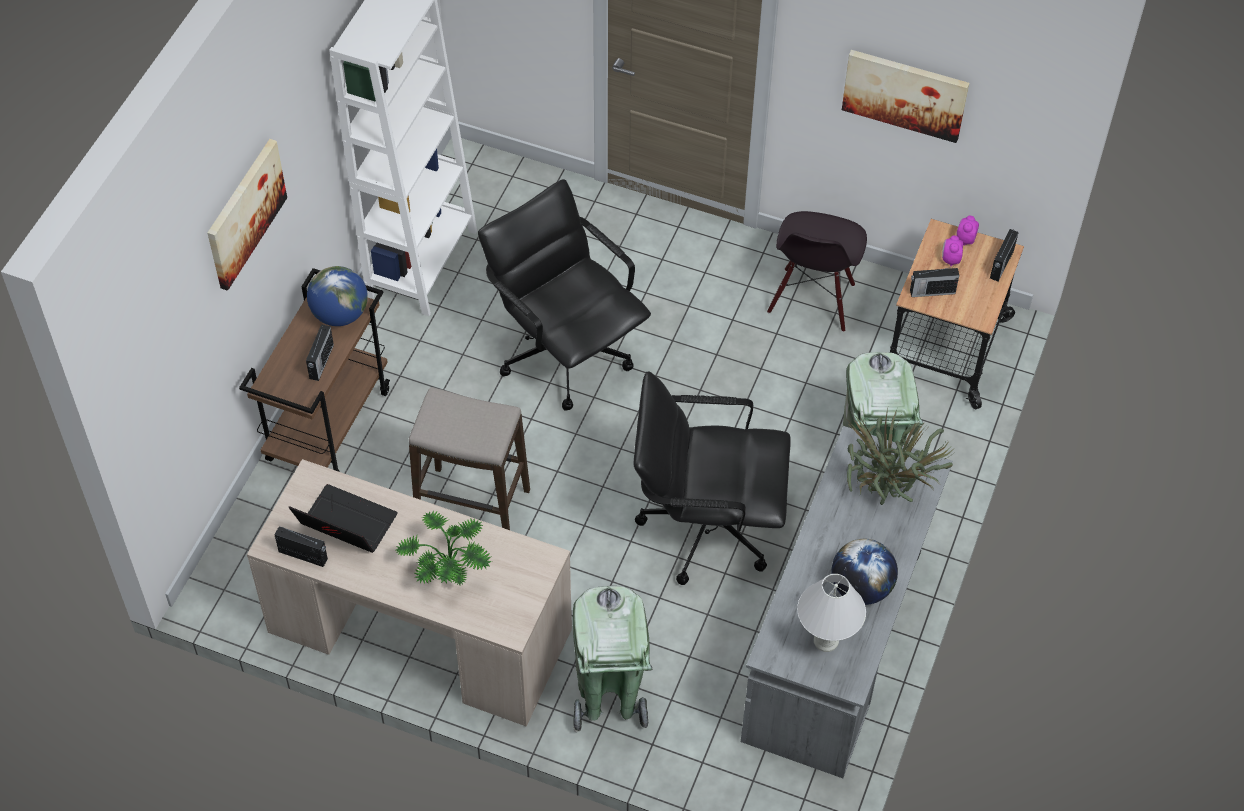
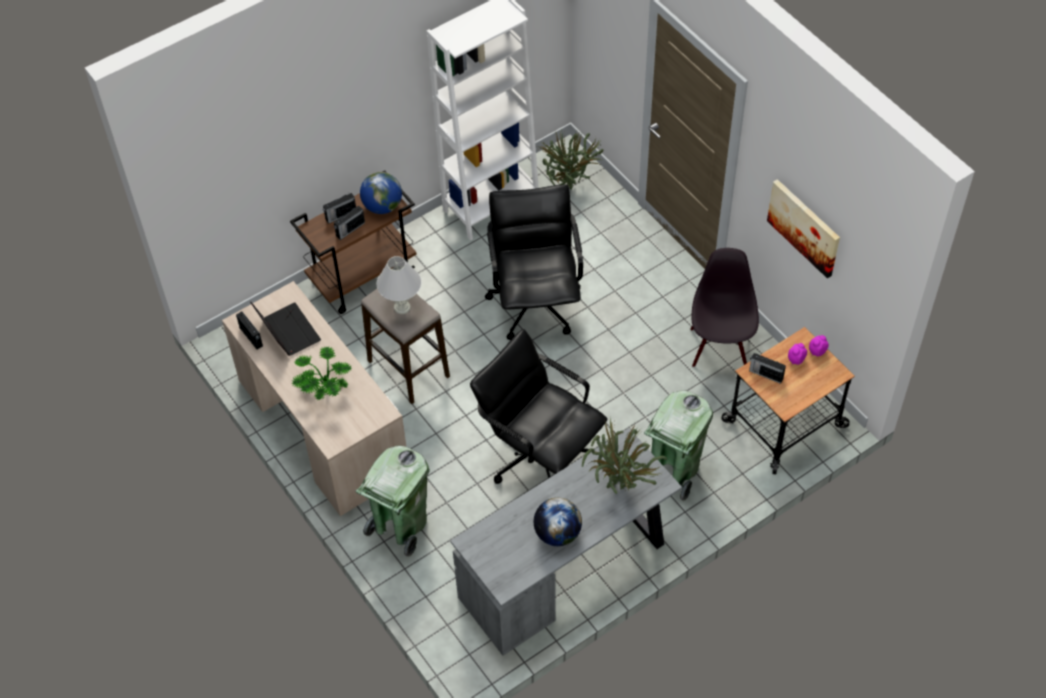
camera: 35 degrees right, 0 degrees up
(244, 213) = (319, 109): picture -> none
(500, 196) = (570, 186): none -> potted plant
(812, 300) = (720, 348): black chair -> black chair turned 135 degrees clockwise
(825, 640) = (509, 553): white table lamp -> white table lamp (401, 307)
(1001, 265) = (828, 380): radio -> radio (340, 215)

